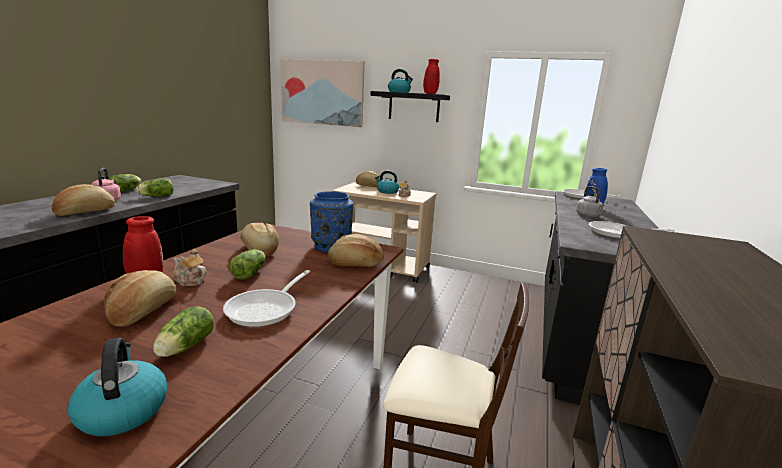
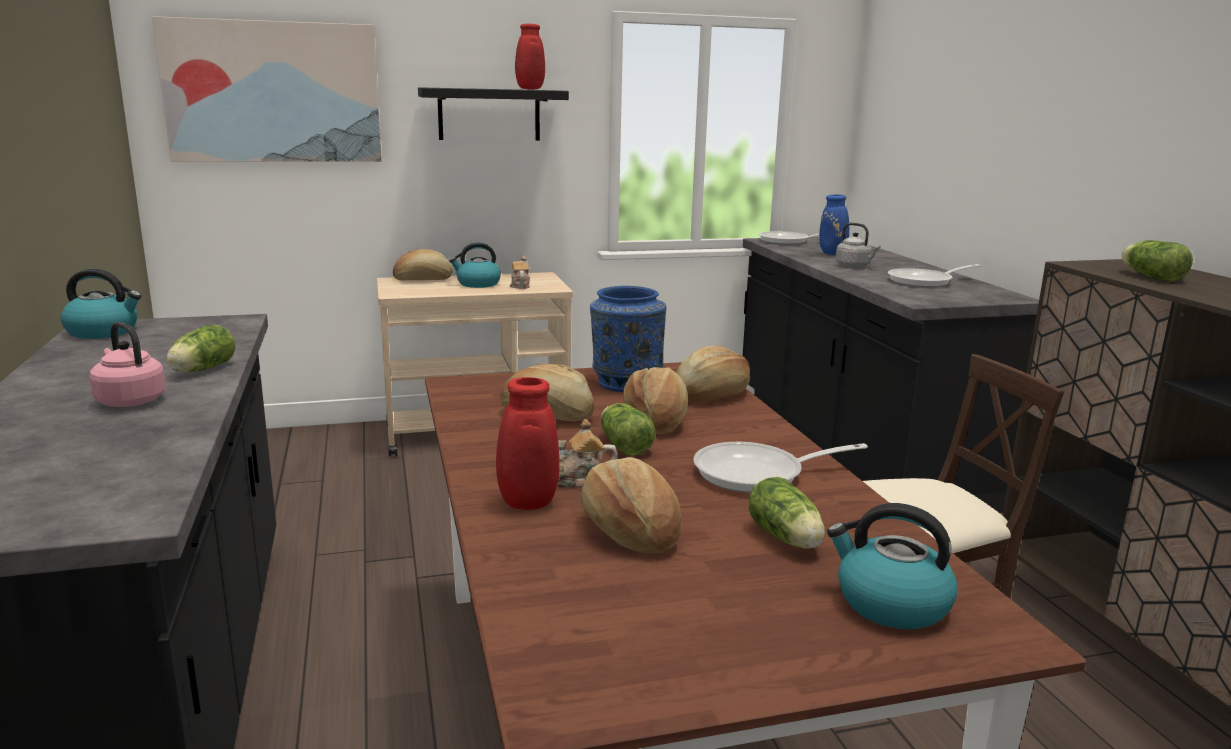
camera: 35 degrees left, 0 degrees up
(85, 212) = (172, 427): bread -> bread (656, 420)
(127, 190) = (89, 373): lettuce -> lettuce (1150, 276)
(266, 309) = (758, 474): frying pan -> frying pan turned 90 degrees clockwise
(399, 92) = (471, 88): kettle -> kettle (104, 332)

